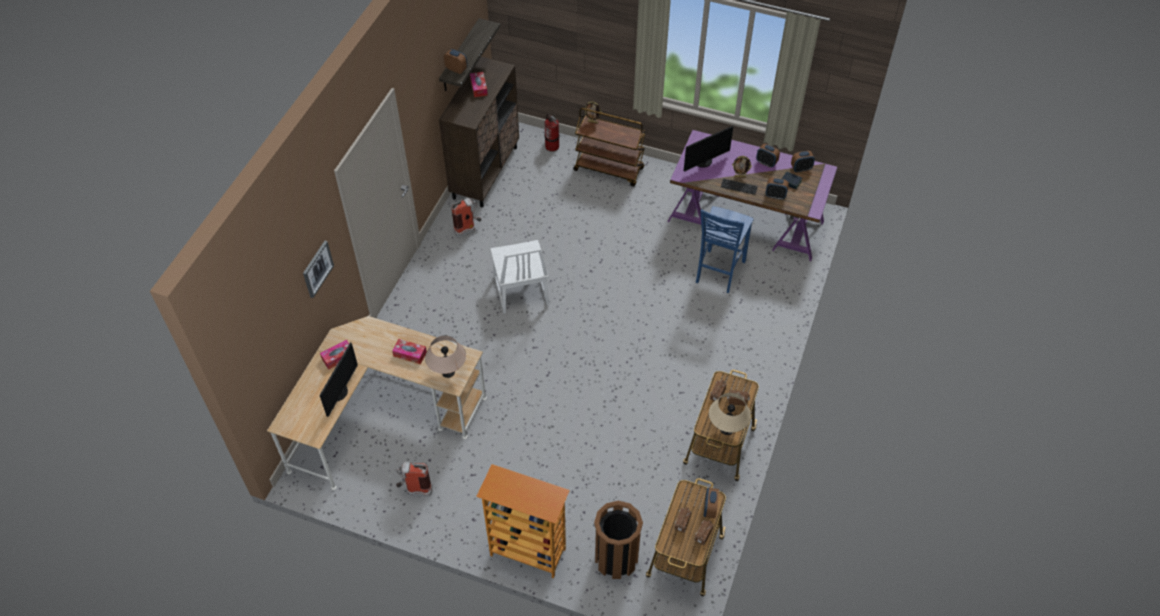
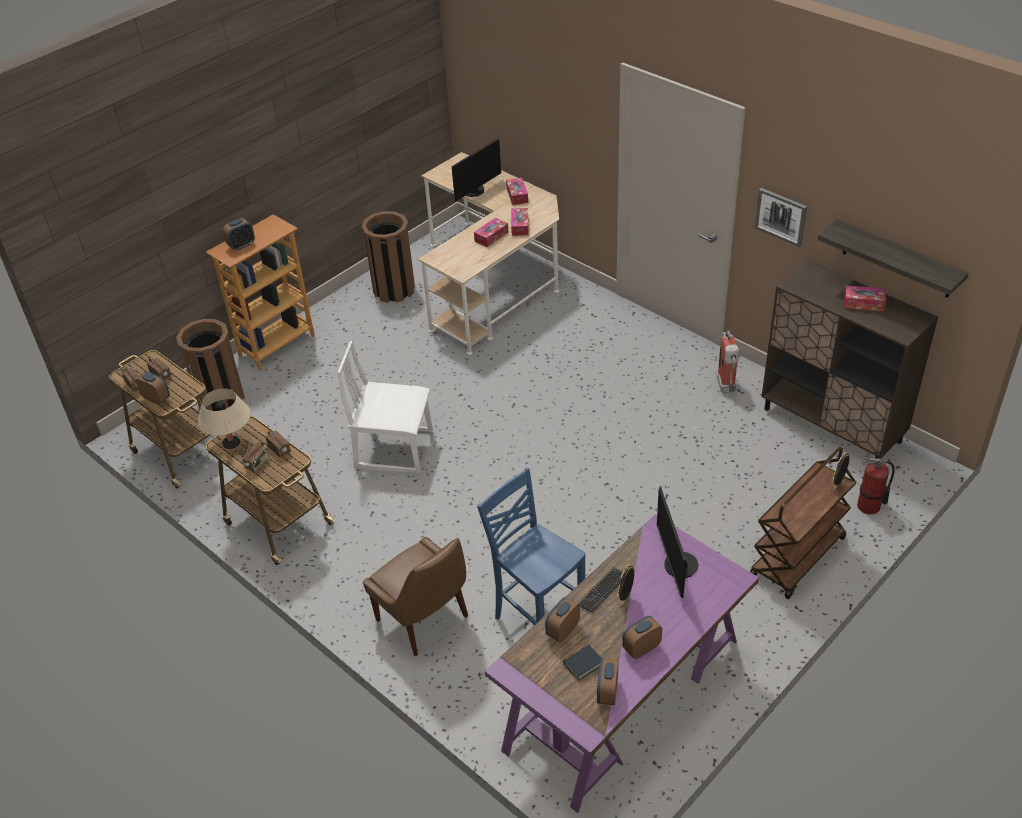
camera: 115 degrees right, 10 degrees down
(317, 269) = (564, 117): picture -> picture (781, 216)
(339, 392) = (475, 191): monitor -> monitor turned 90 degrees counterclockwise
(387, 339) = (520, 226): none -> tissue box
(415, 491) = (394, 290): fire extinguisher -> brown trash can
(448, 372) = (451, 256): beige table lamp -> none
(456, 69) = (849, 235): alarm clock -> alarm clock (241, 245)
(520, 291) = (604, 412): white chair -> white chair (394, 448)
(750, 327) = (424, 620): none -> brown chair

